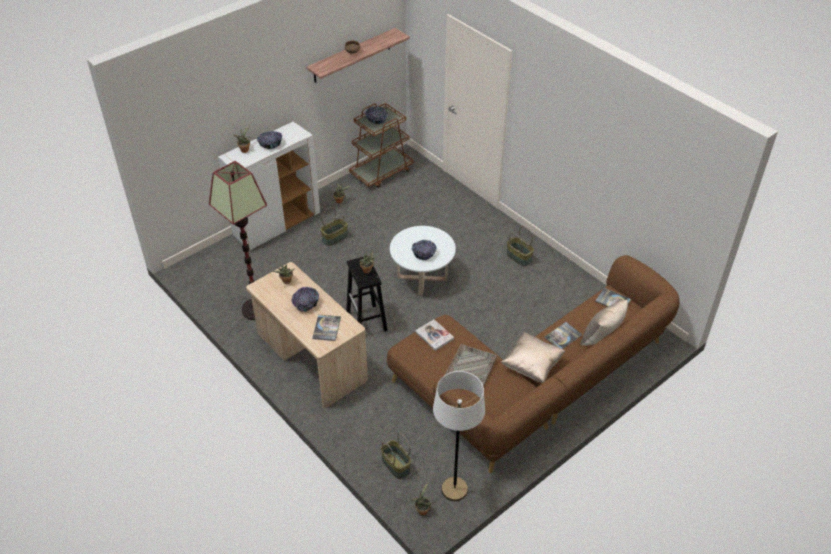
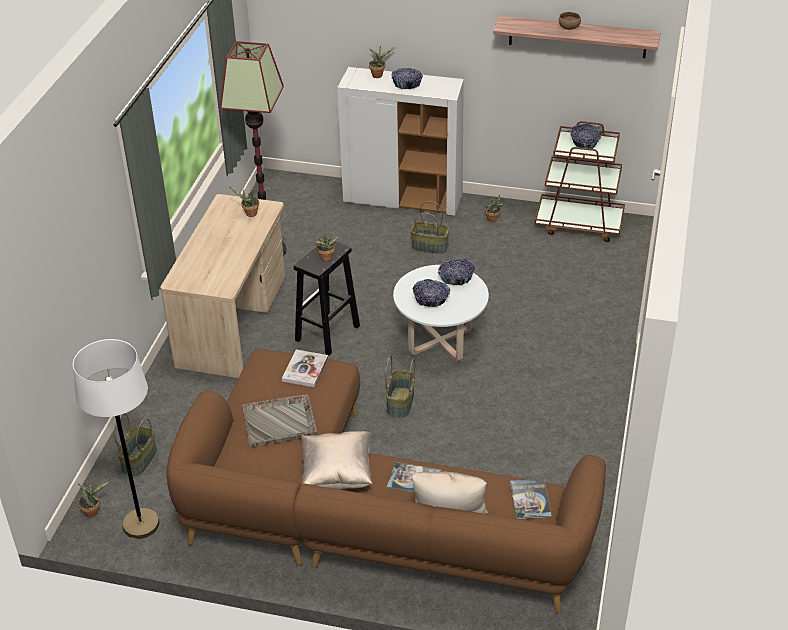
camera: 55 degrees right, 5 degrees down
(305, 304) = (230, 242): bowl -> bowl (456, 278)
(326, 328) = (207, 272): book -> none
(519, 257) = (570, 404): basket -> basket (401, 403)

